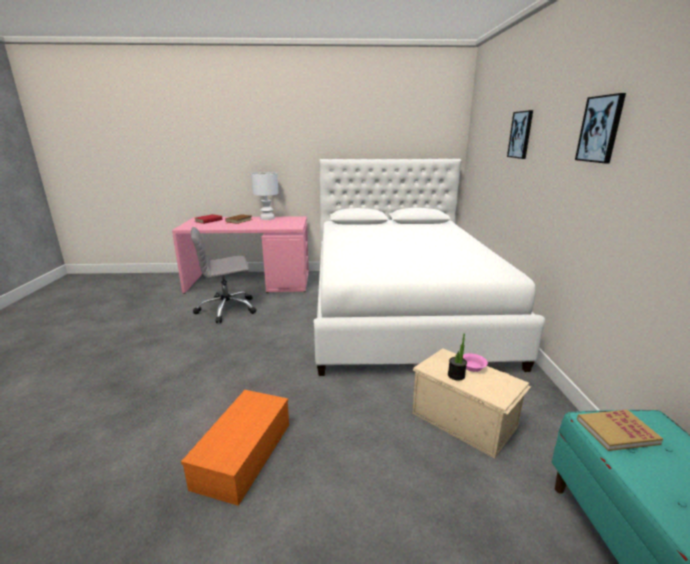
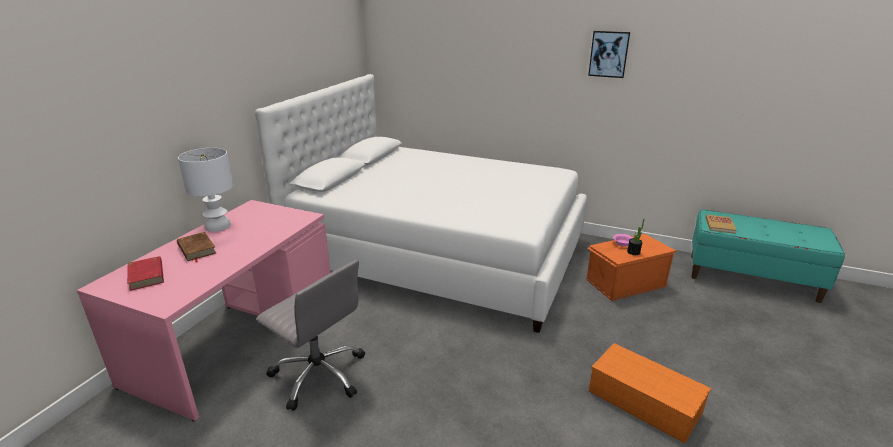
camera: 65 degrees left, 5 degrees up
(226, 309) = (319, 375): grey office chair -> grey office chair turned 60 degrees counterclockwise
(463, 419) = (624, 282): beige storage box -> orange storage box
(521, 135) = (494, 52): picture -> none

